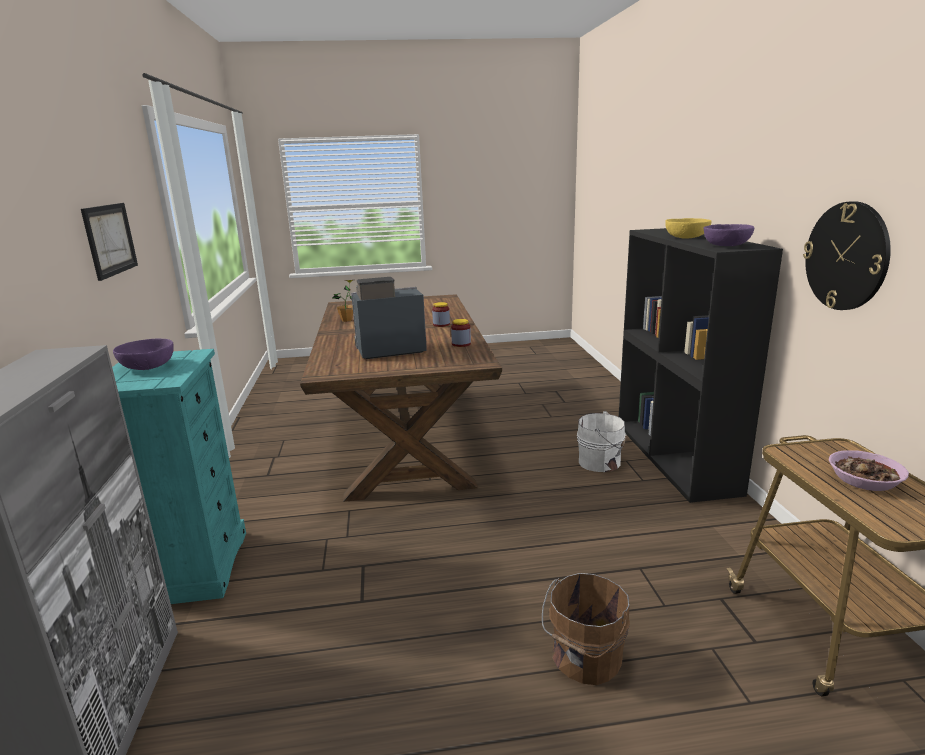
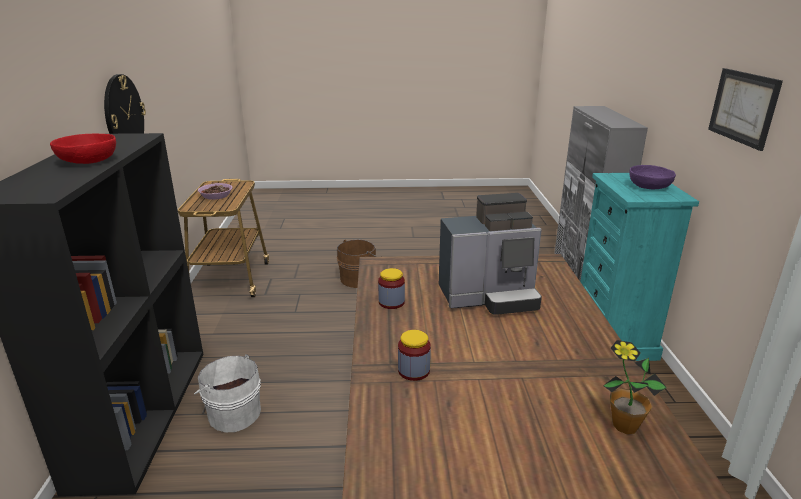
camera: 175 degrees left, 5 degrees up
(687, 237) = (88, 161): yellow bowl -> red bowl
(726, 246) = (121, 141): purple bowl -> none

